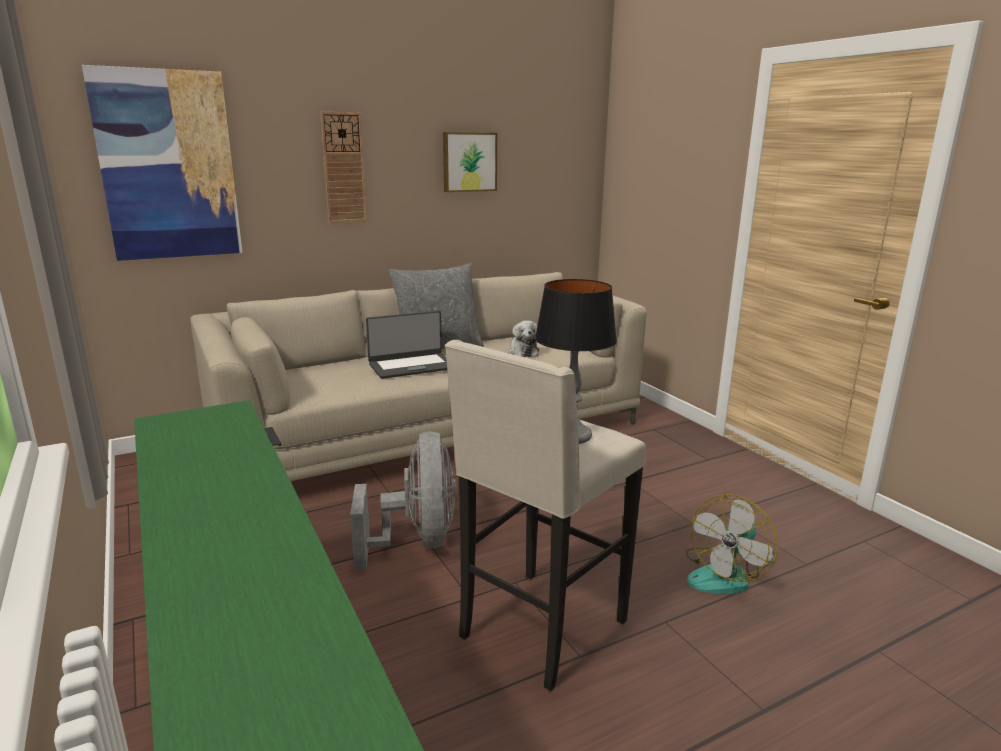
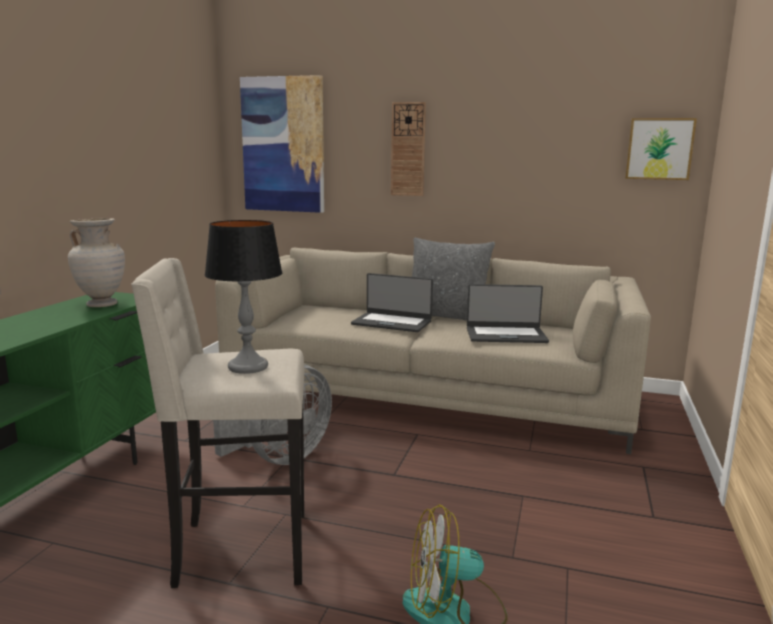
camera: 45 degrees right, 5 degrees down
(216, 433) = (102, 305): none -> beige vase
(469, 162) = (530, 146): picture -> picture (659, 149)
(523, 351) = (505, 335): plush toy -> laptop

